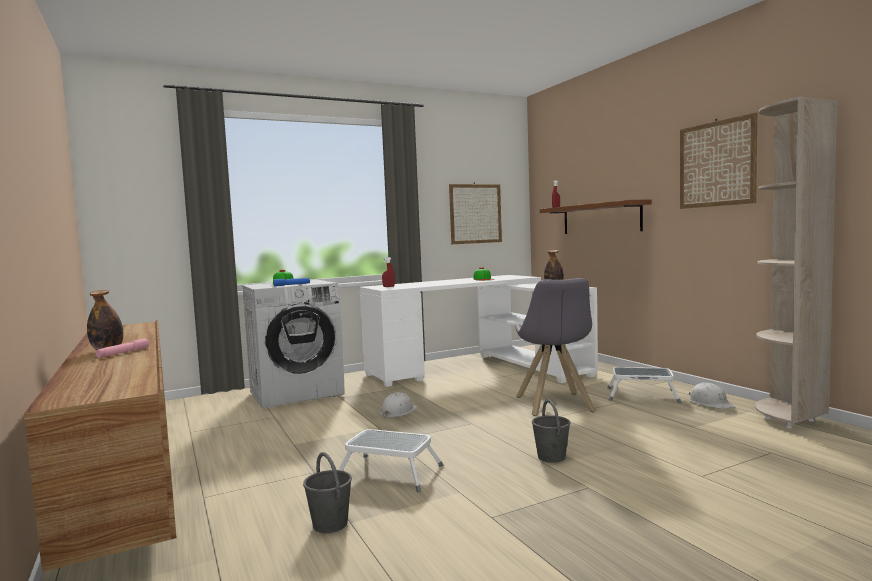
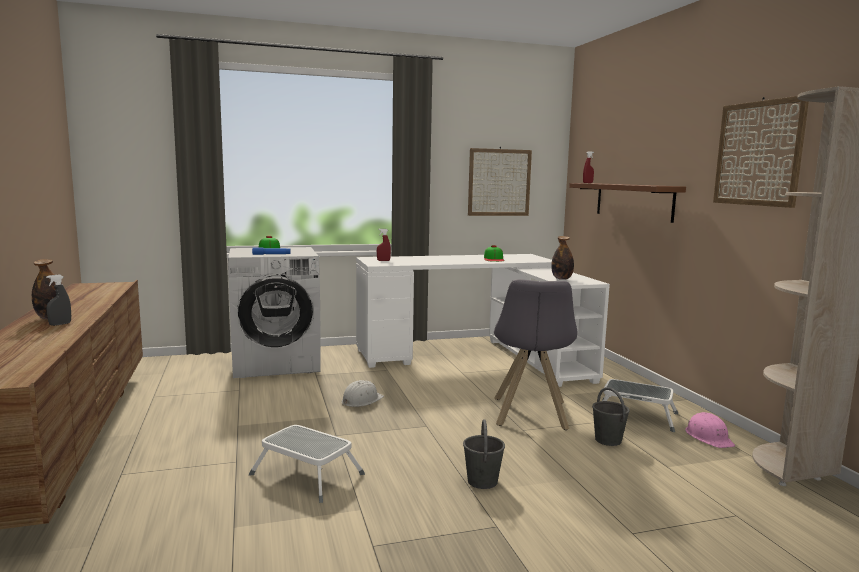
camera: 10 degrees right, 5 degrees up
(123, 353) = (60, 324): pink flashlight -> grey spray bottle
(330, 524) = (214, 525): grey bucket -> grey bucket (607, 440)
(710, 403) = (708, 437): white hard hat -> pink hard hat

